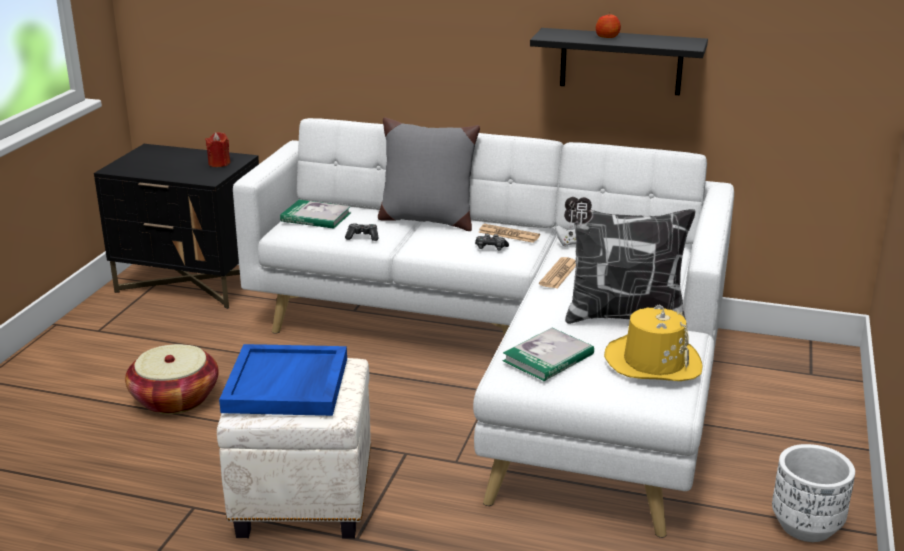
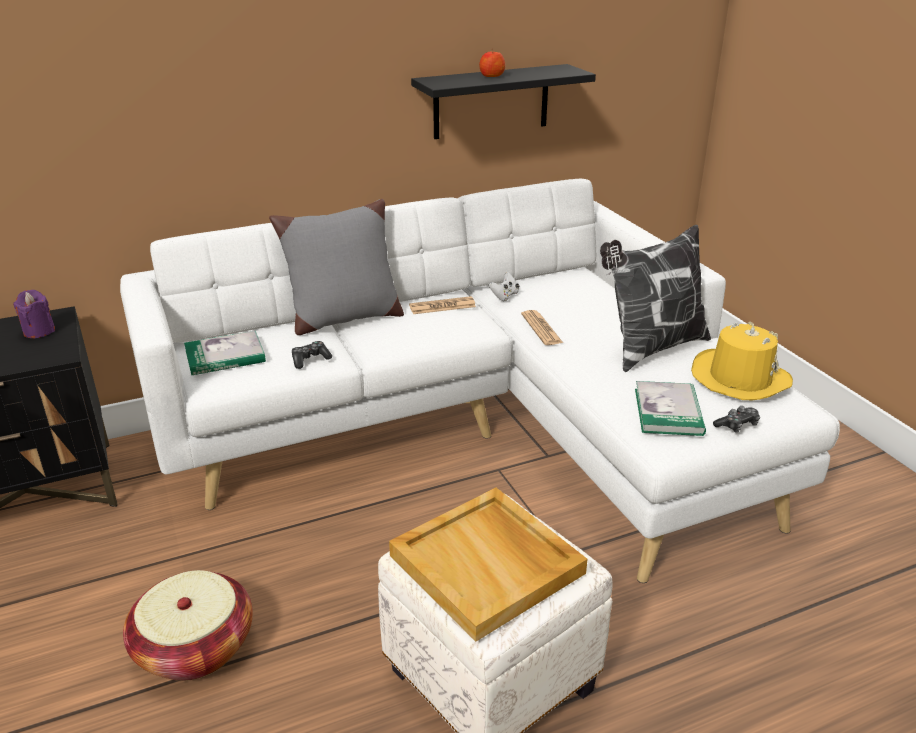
camera: 40 degrees left, 5 degrees up
(219, 163) = (39, 331): red candle -> purple candle
(287, 385) = (488, 564): blue tray -> beige tray
(491, 248) = (449, 325): game controller -> game controller (737, 425)
(805, 526) = (846, 469): white planter -> none

